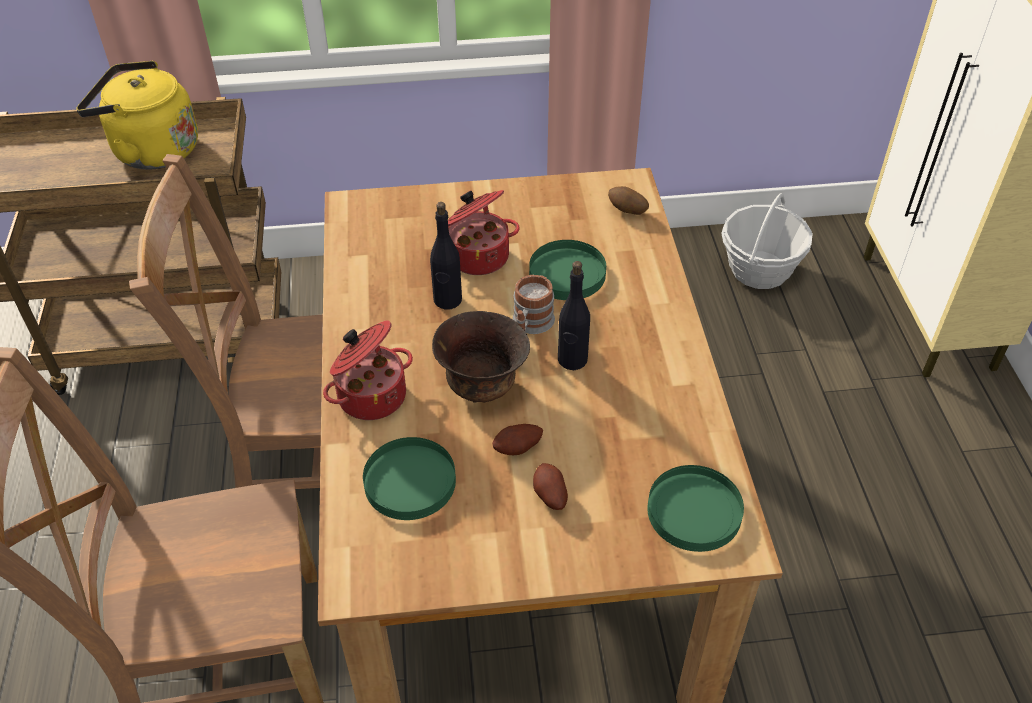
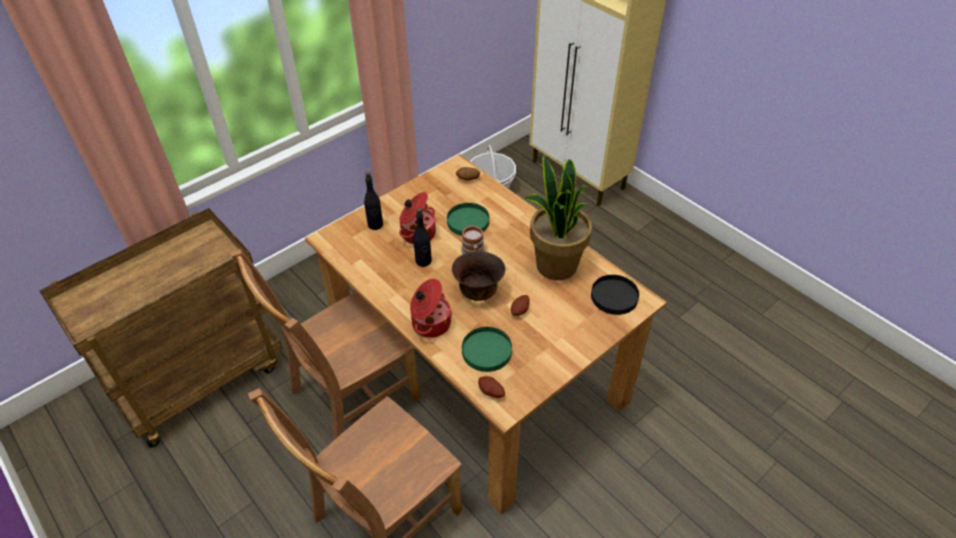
camera: 35 degrees left, 0 degrees up
(151, 151) = (174, 261): yellow kettle -> none
(549, 496) = (552, 323): potato -> potato (491, 392)
(572, 360) = (507, 259): black bottle -> black bottle (375, 225)
(641, 408) = (555, 265): none -> potted plant
(694, 512) = (614, 297): green plate -> black plate

